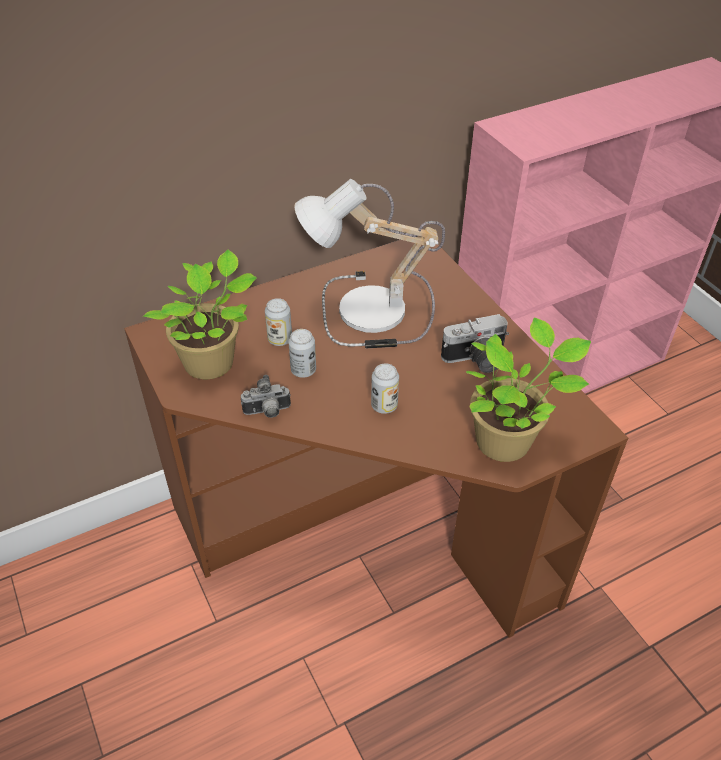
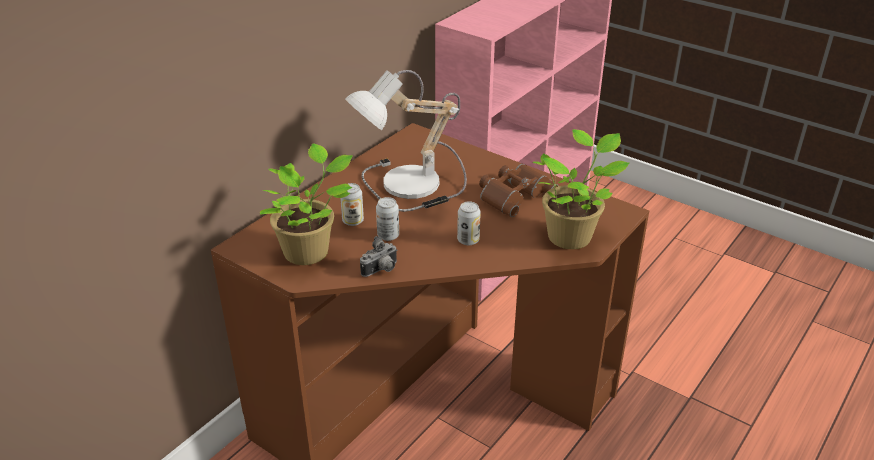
camera: 25 degrees left, 10 degrees down
(476, 360) = (513, 194): camera -> brown binoculars

